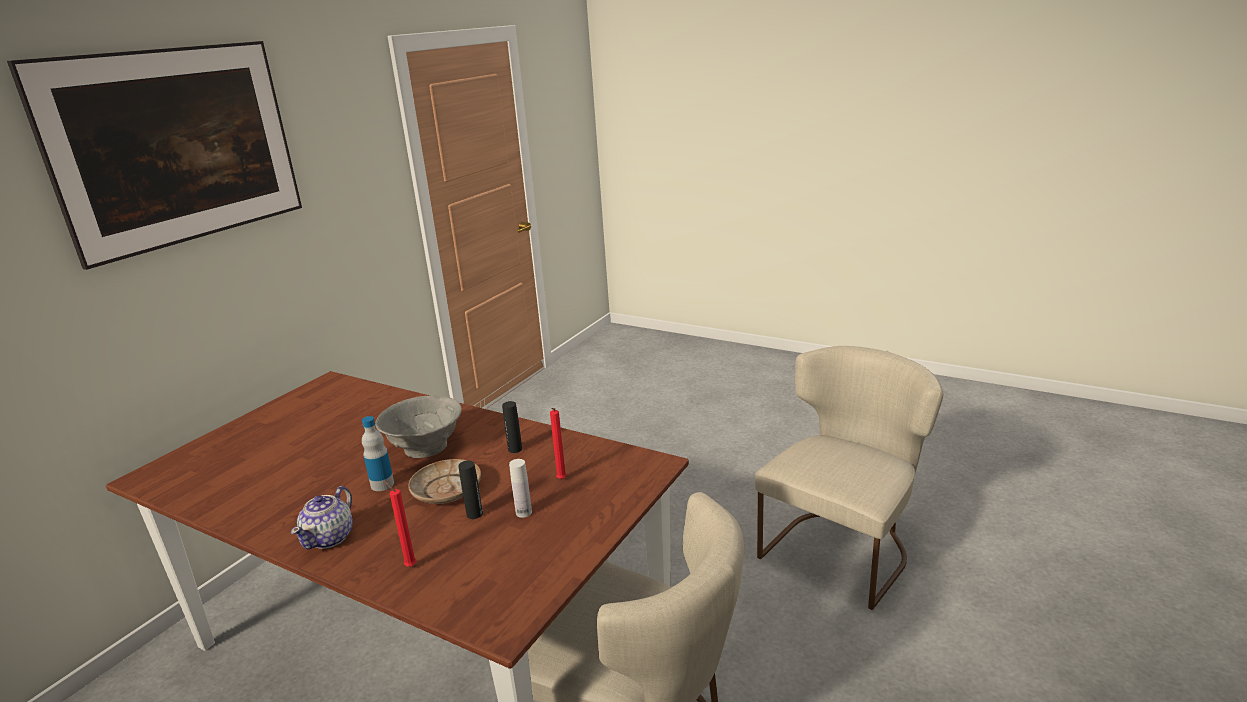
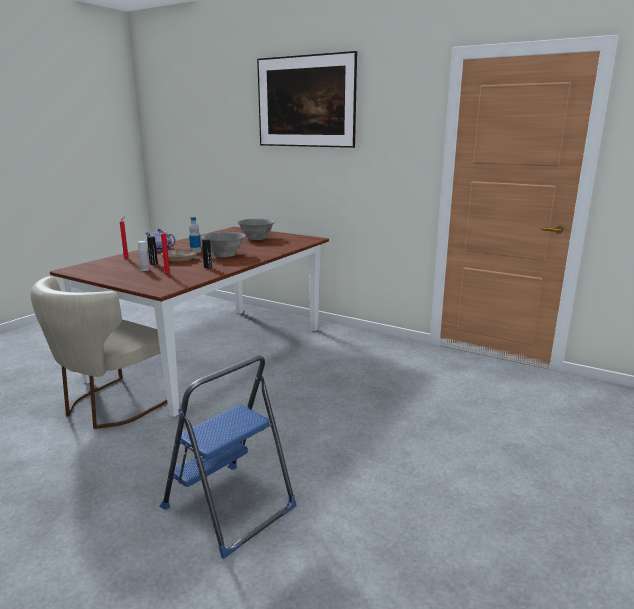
camera: 90 degrees right, 5 degrees down
(284, 435) = (256, 238): none -> grey bowl
(843, 547) = (231, 509): beige chair -> blue step ladder

